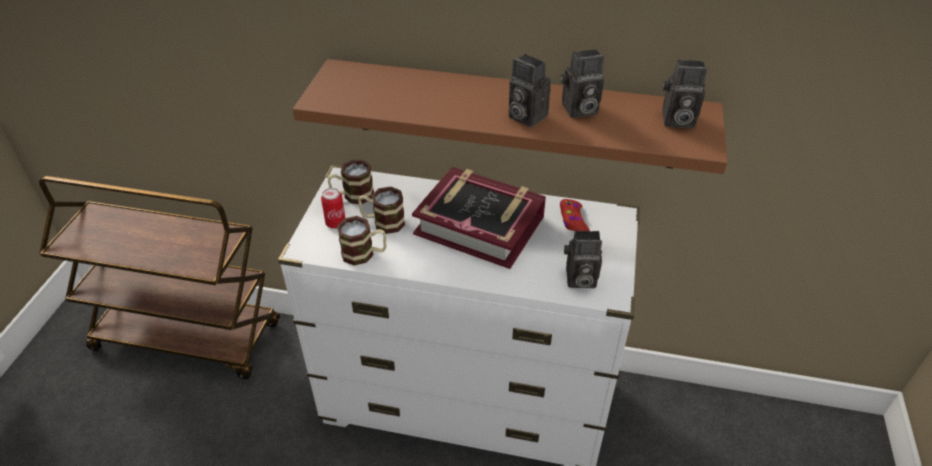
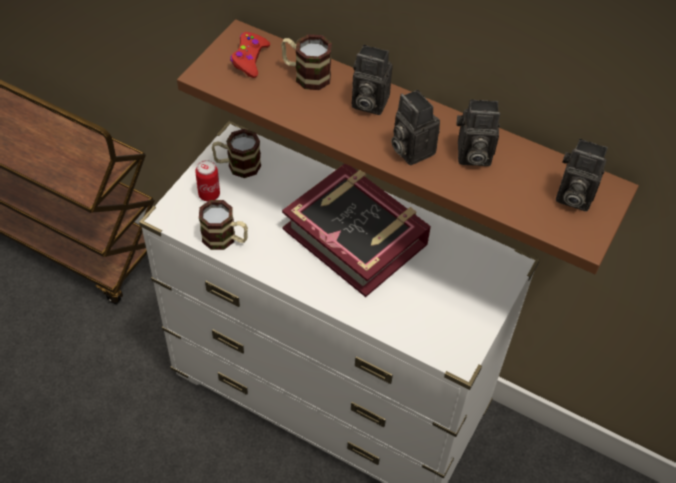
camera: 15 degrees right, 10 degrees up
(383, 222) = (257, 206): mug -> mug (305, 75)
(573, 221) = (457, 257): red game controller -> red game controller (249, 59)
(579, 279) = (432, 329): camera -> camera (367, 102)

